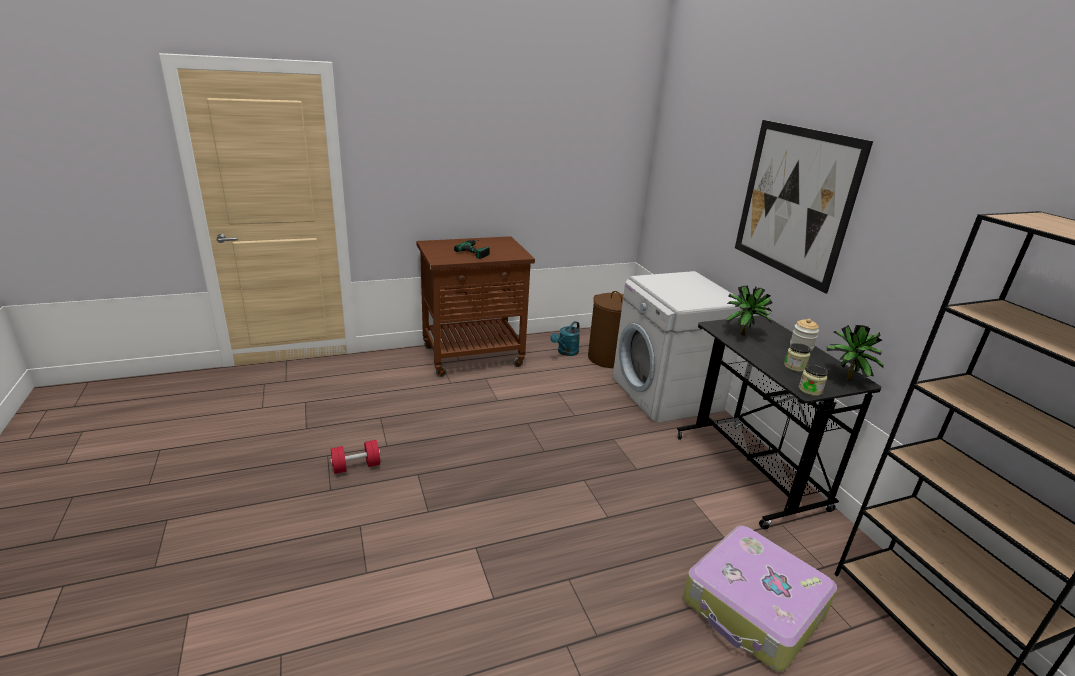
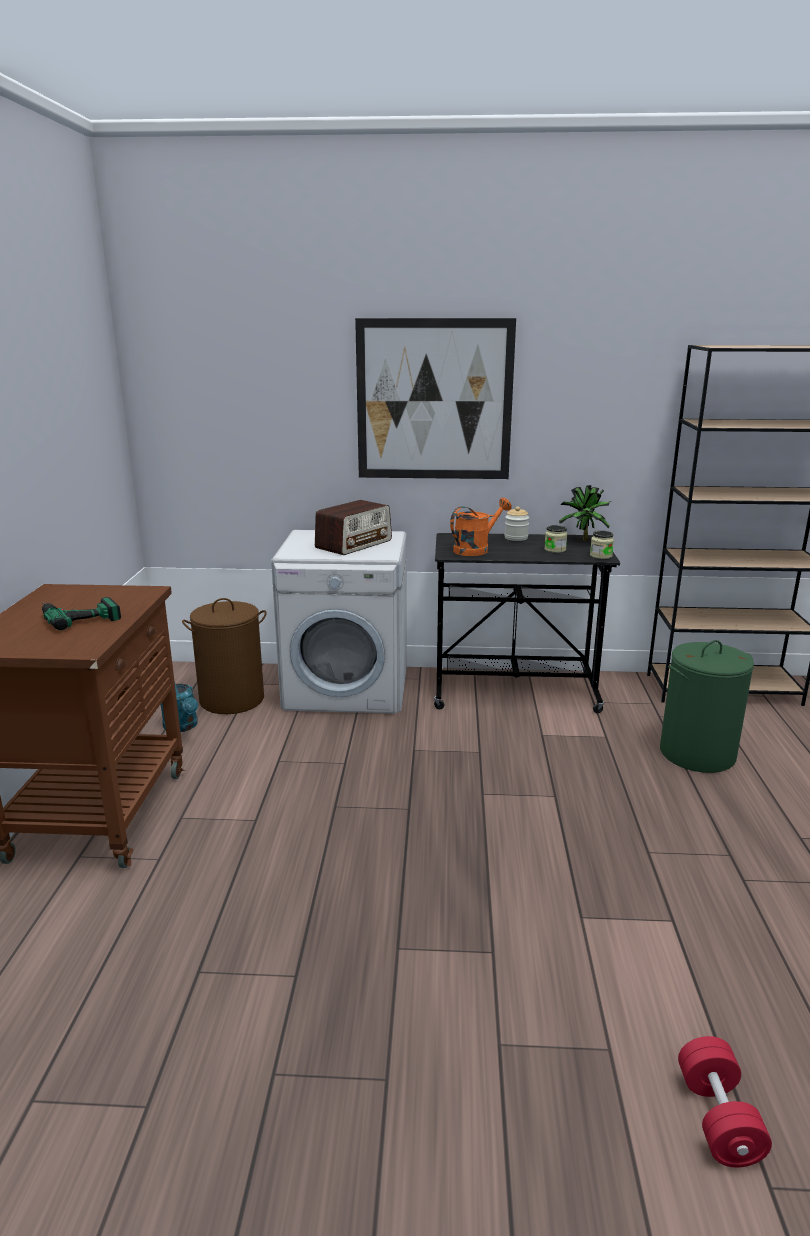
camera: 65 degrees left, 5 degrees down
(356, 466) = (335, 1029): red dumbbell -> red dumbbell (718, 1118)
(691, 292) = (354, 544): none -> radio
(743, 333) = (476, 549): potted plant -> orange watering can
(753, 608) = (697, 753): suitcase -> green laundry basket

